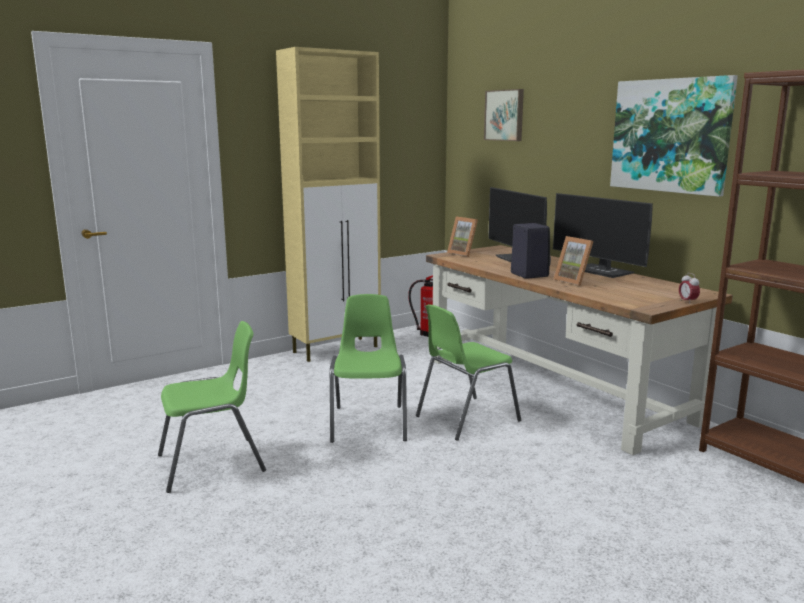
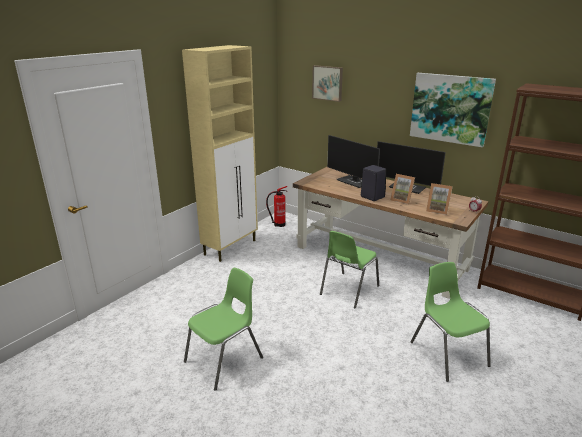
camera: 20 degrees left, 10 degrees up
(369, 423) = (296, 305): green chair -> green chair (447, 353)
(464, 253) = (314, 179): picture frame -> picture frame (437, 210)

